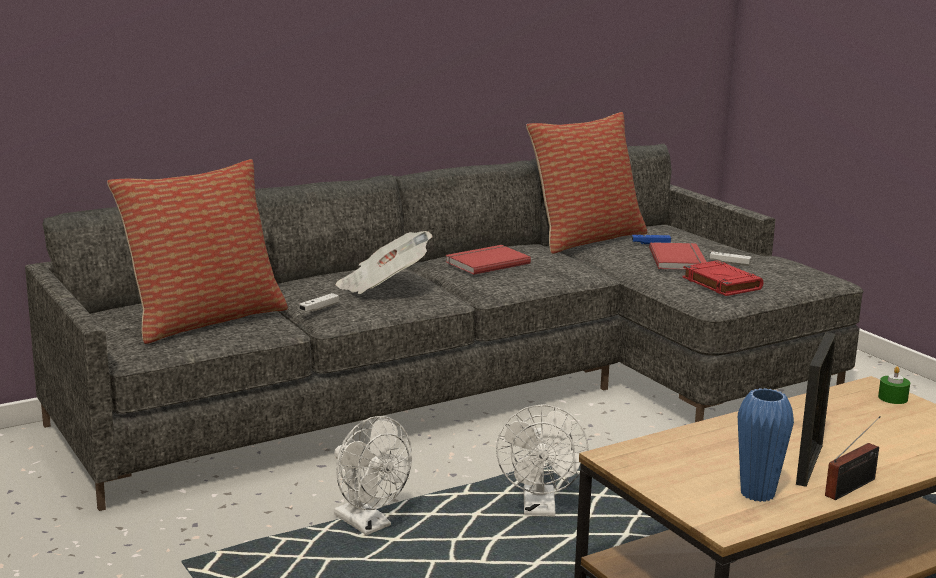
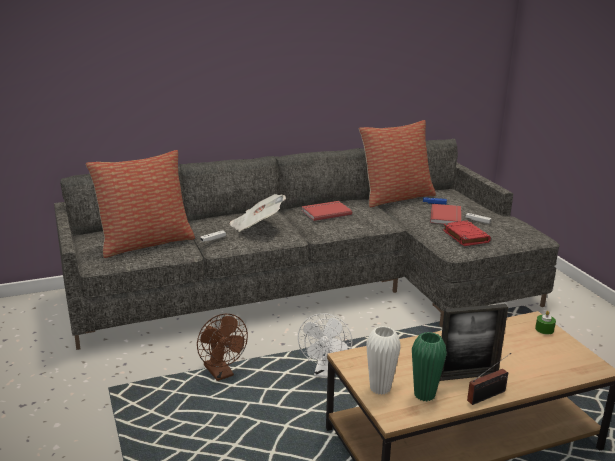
camera: 10 degrees right, 5 degrees up
(369, 524) = (221, 373): white fan -> brown fan
(685, 491) = (380, 388): none -> white vase
(757, 494) = (424, 395): blue vase -> green vase
(809, 464) = (467, 376): picture frame -> picture frame turned 45 degrees clockwise

